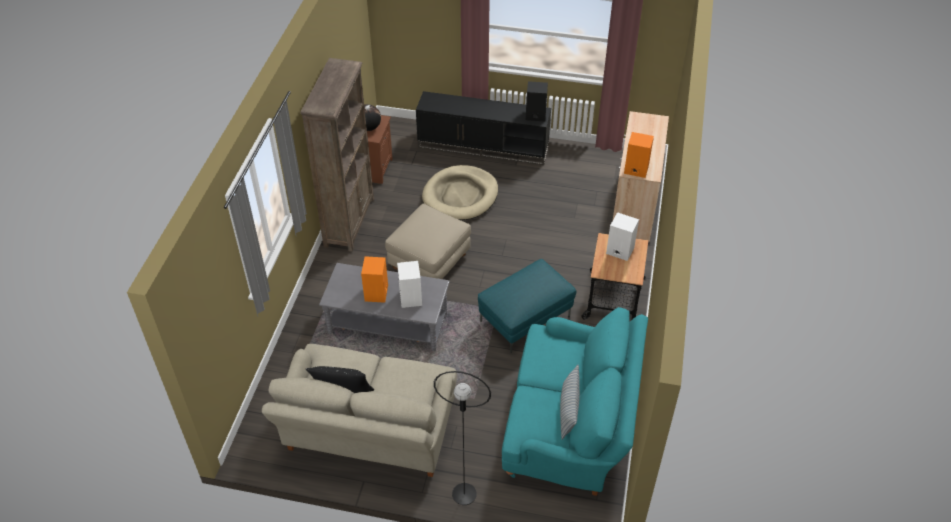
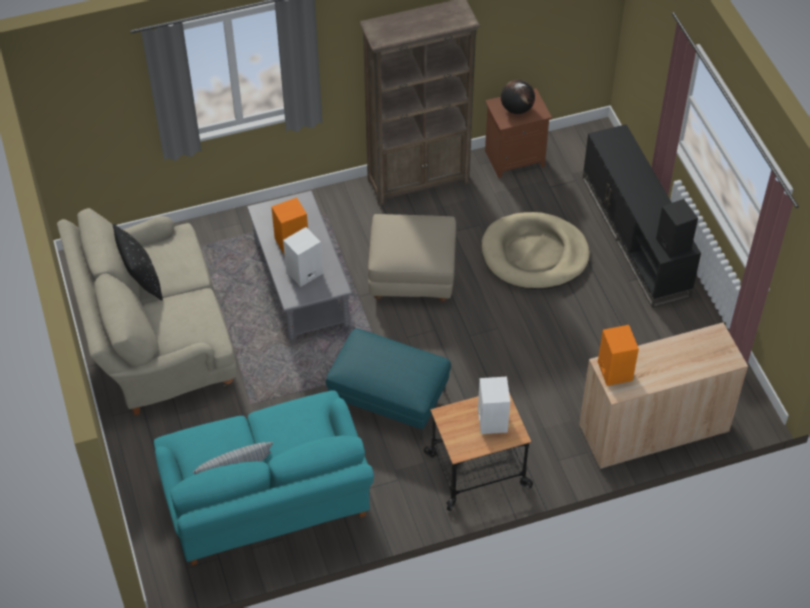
camera: 60 degrees right, 5 degrees up
(464, 494) = (129, 450): black floor lamp -> none

